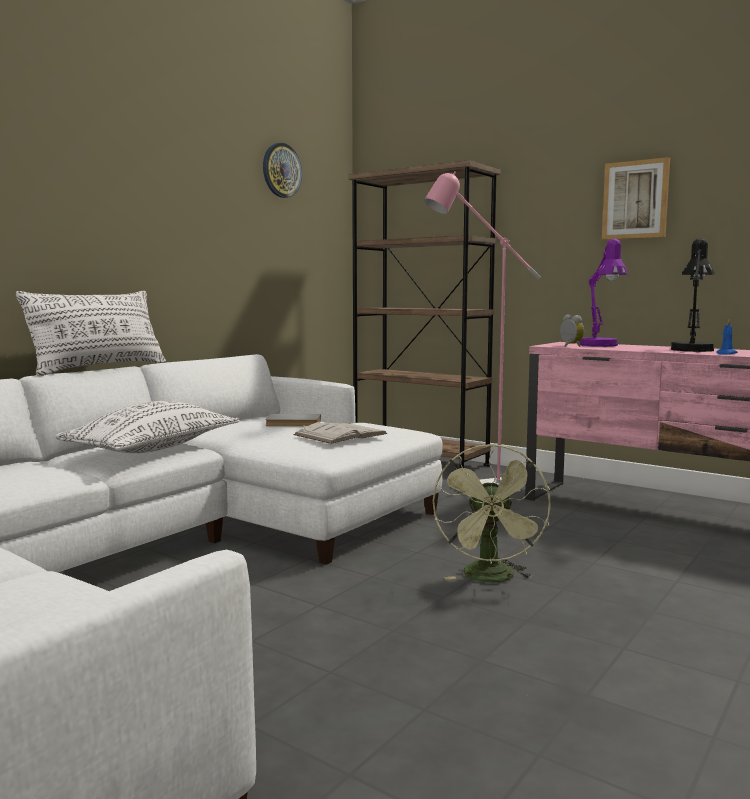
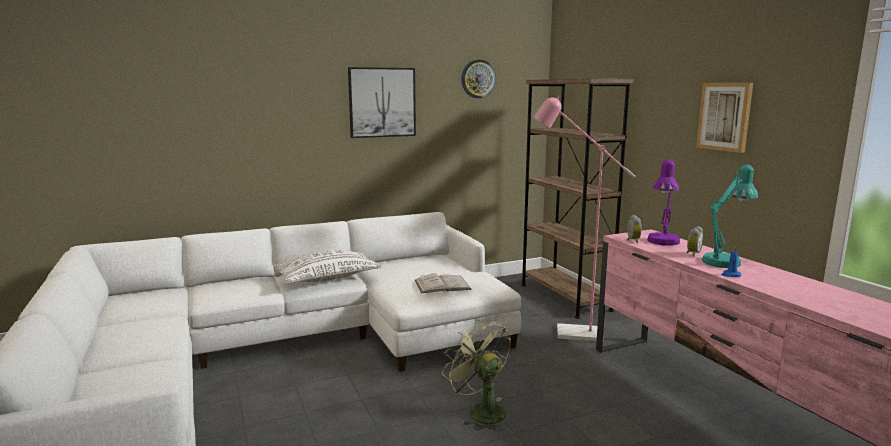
camera: 30 degrees right, 5 degrees up
(99, 368) = (322, 221): white pillow -> none
(167, 186) = (382, 102): none -> picture
(293, 423) = (431, 268): grey book -> none
(491, 579) = (480, 411): green fan -> green fan turned 105 degrees clockwise
(651, 348) = (692, 254): none -> alarm clock
(692, 349) = (725, 261): black table lamp -> turquoise table lamp

